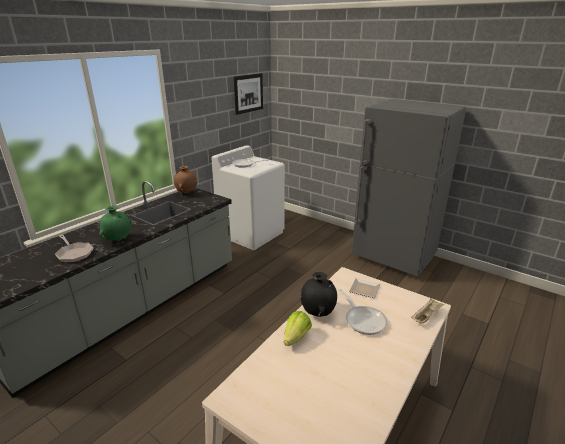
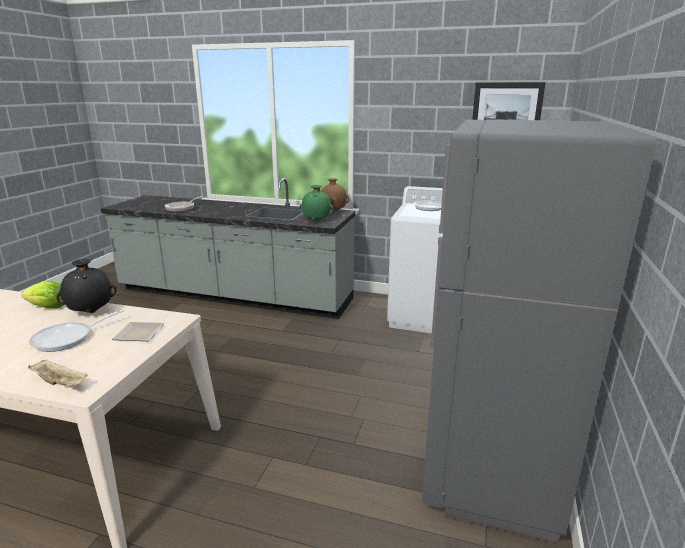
camera: 70 degrees right, 5 degrees down
(118, 240) = (209, 213): green vase -> green vase (317, 221)

